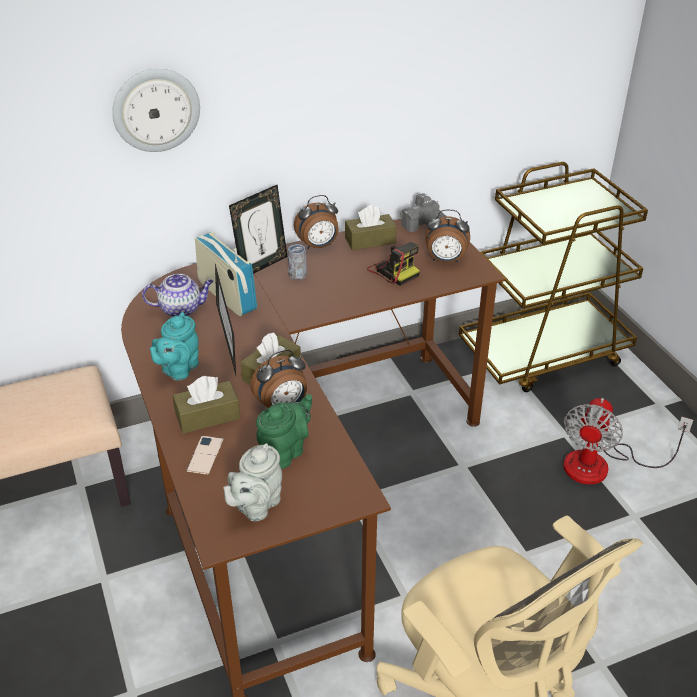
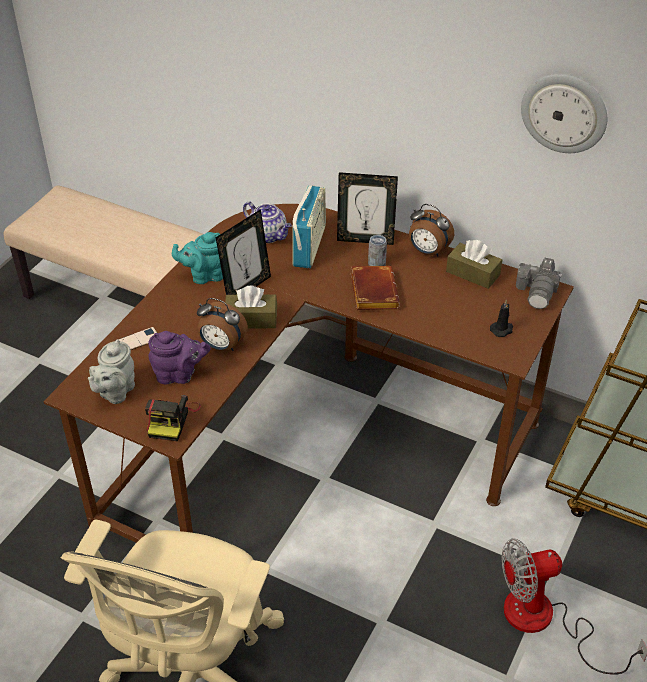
camera: 50 degrees right, 5 degrees up
(156, 110) = (317, 64): wall clock -> wall clock (564, 112)
(207, 416) = (175, 318): brown tissue box -> none
(256, 506) = (115, 392): grey teapot -> grey teapot turned 60 degrees counterclockwise
(285, 451) = (179, 375): green teapot -> purple teapot
(326, 294) = (372, 291): none -> brown book
(393, 271) = (448, 309): camera -> camera (172, 419)
(445, 261) = (502, 329): alarm clock -> black candle

